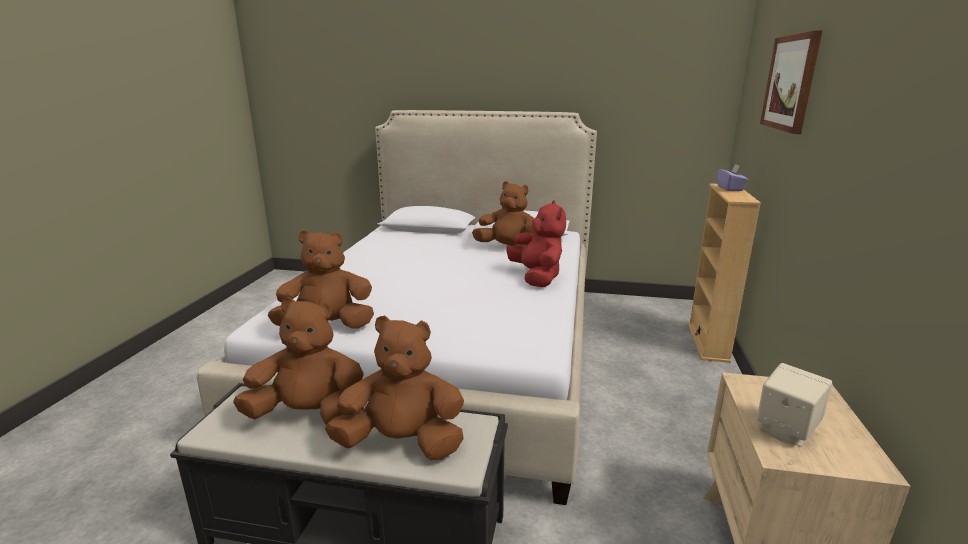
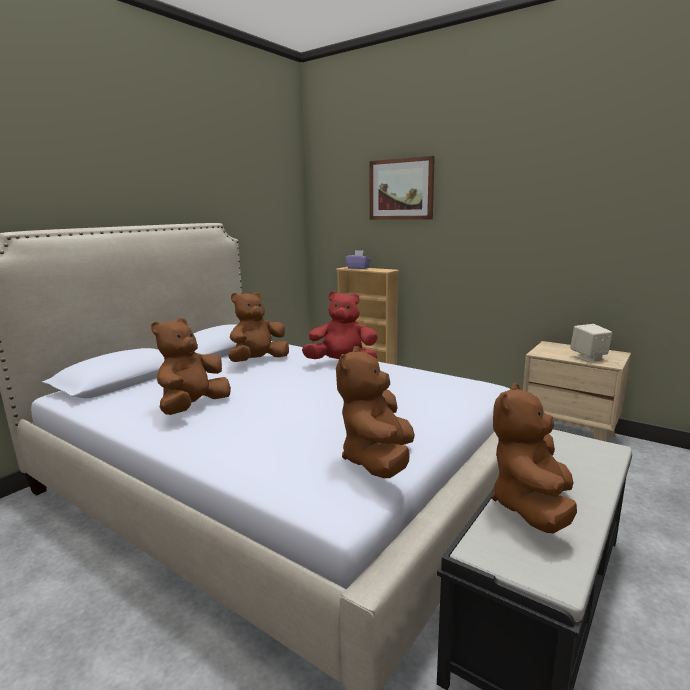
camera: 65 degrees left, 5 degrees down
(402, 443) = (581, 466): brown plush toy -> brown plush toy (193, 407)

